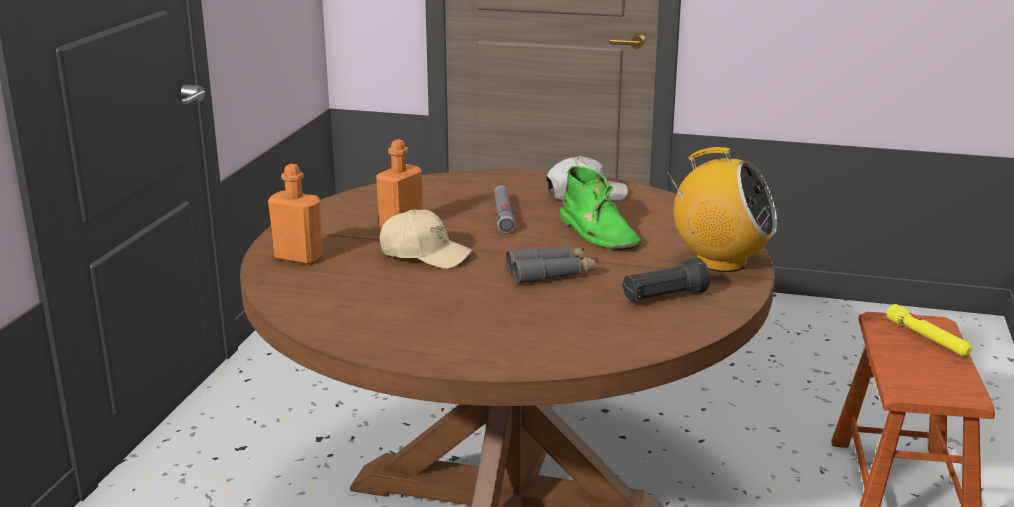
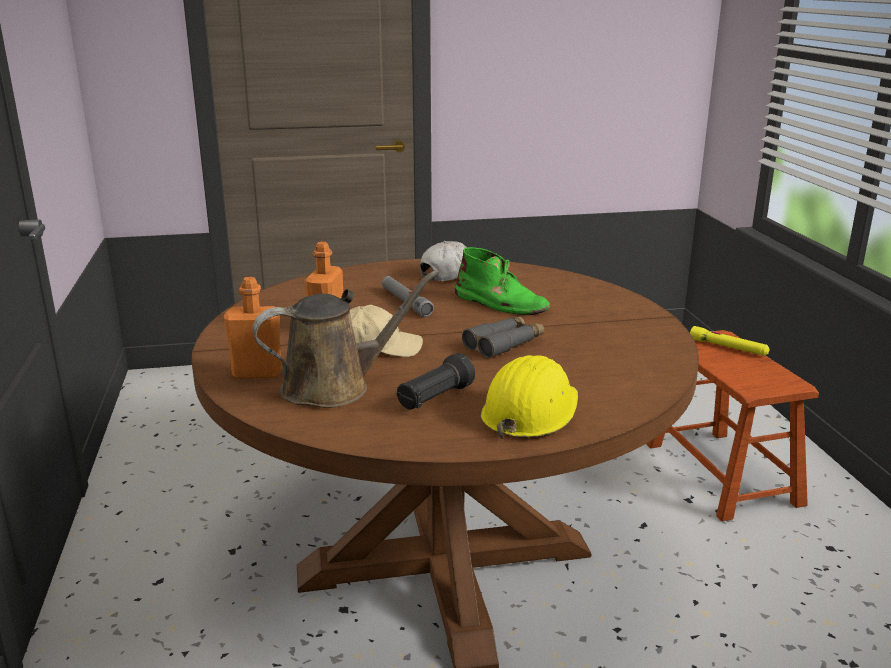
camera: 25 degrees left, 0 degrees up
(349, 283) = (334, 387): none -> brown watering can
(497, 340) = (530, 411): none -> yellow hard hat
(663, 297) = (615, 346): black flashlight -> black flashlight (434, 398)
(720, 262) = (621, 310): radio -> none

